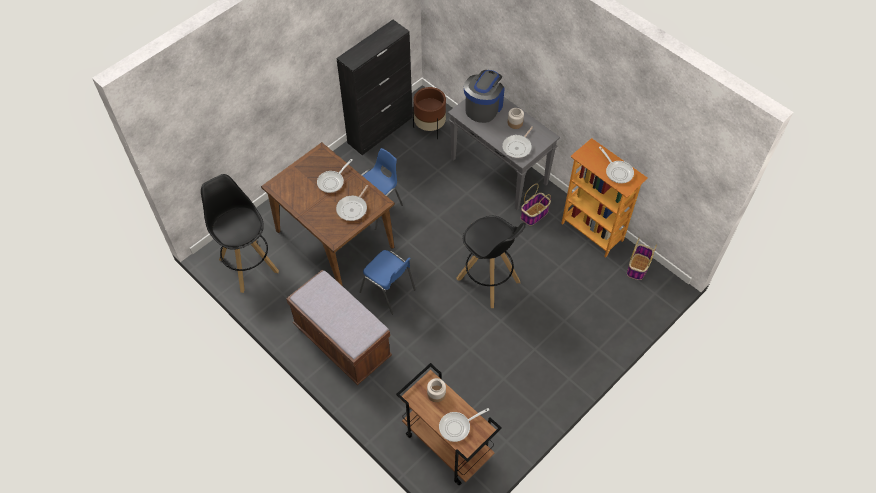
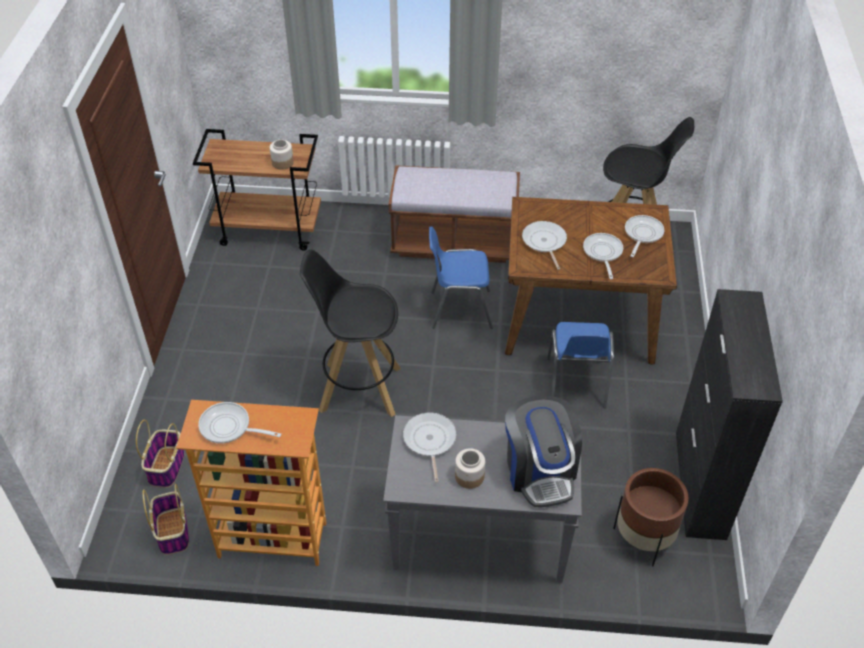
camera: 140 degrees right, 10 degrees down
(457, 427) = (239, 153): frying pan -> frying pan (642, 235)
(534, 214) = (374, 509): basket -> basket (166, 466)

